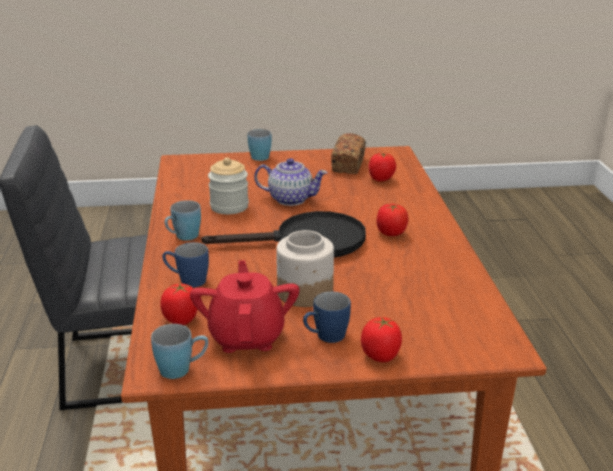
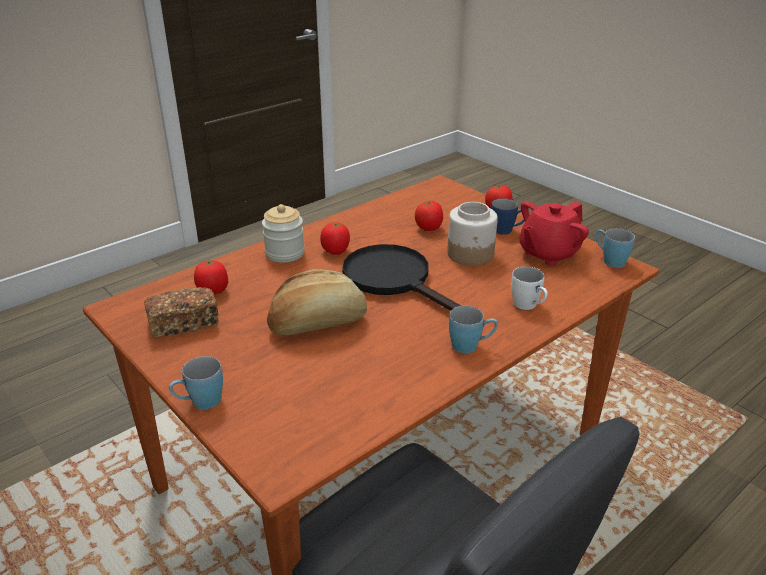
camera: 125 degrees left, 5 degrees up
(181, 320) = (572, 284): tomato -> tomato (429, 228)
(187, 281) = (528, 306): blue mug -> white mug
(229, 206) = (377, 351): jar -> jar (285, 253)
(290, 199) = (317, 323): teapot -> bread

